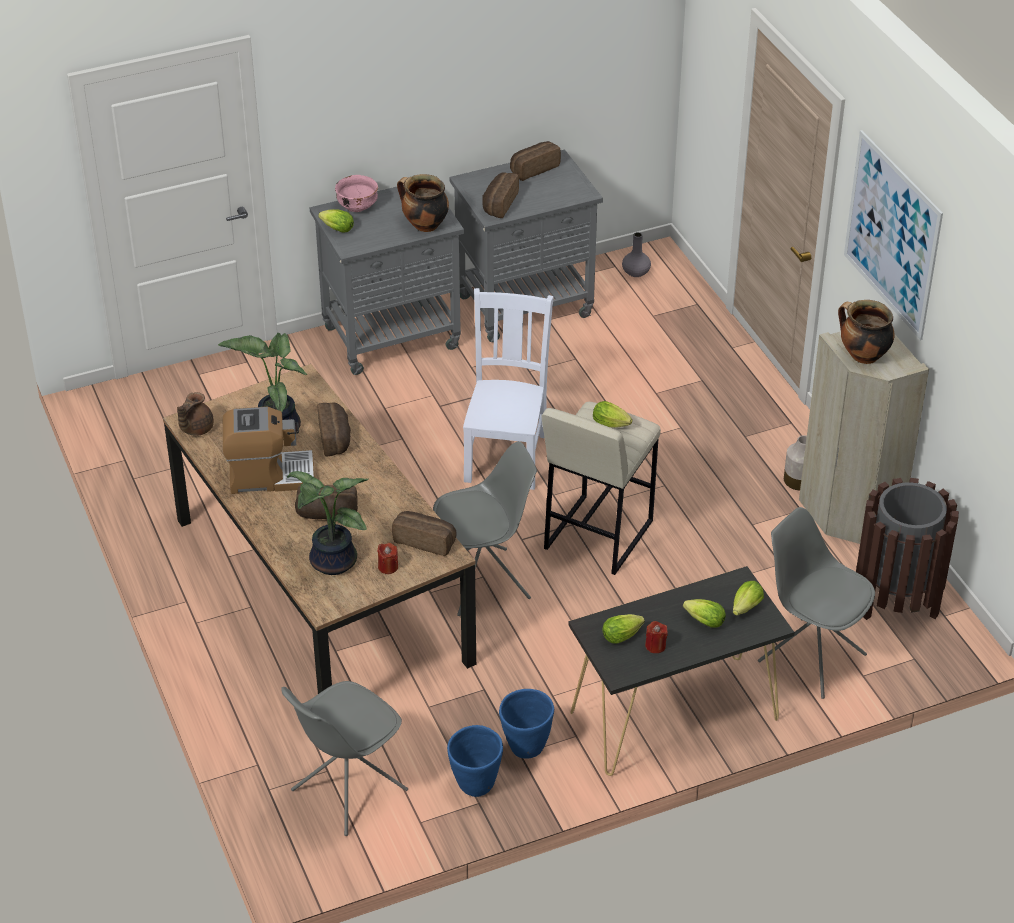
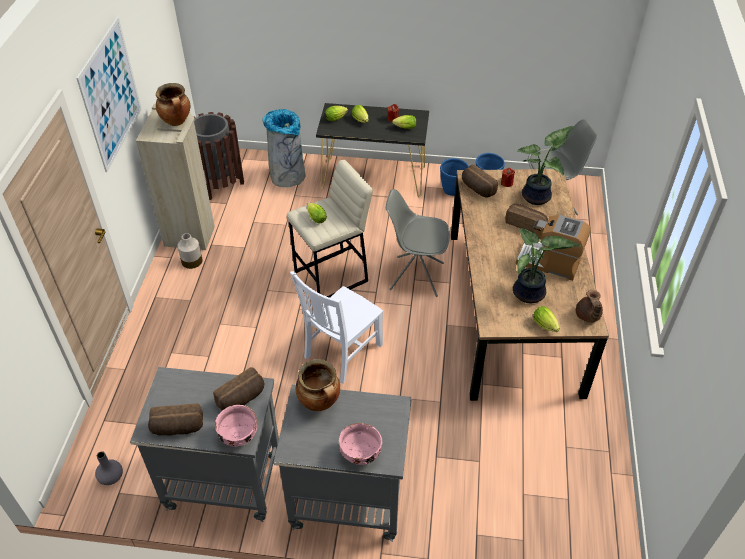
camera: 150 degrees left, 5 degrees up
(195, 428) = (587, 316): brown teapot -> brown teapot turned 120 degrees clockwise
(335, 229) = (395, 435): lettuce -> lettuce (546, 326)
(336, 438) = (493, 270): bread -> none
(476, 182) = (238, 435): none -> pink bowl
(810, 657) = (287, 176): grey chair -> grey trash can

